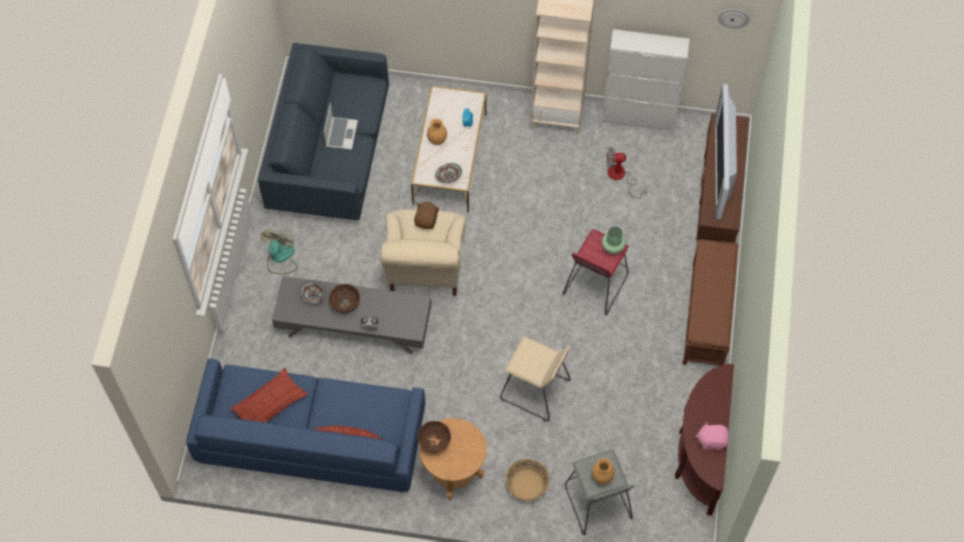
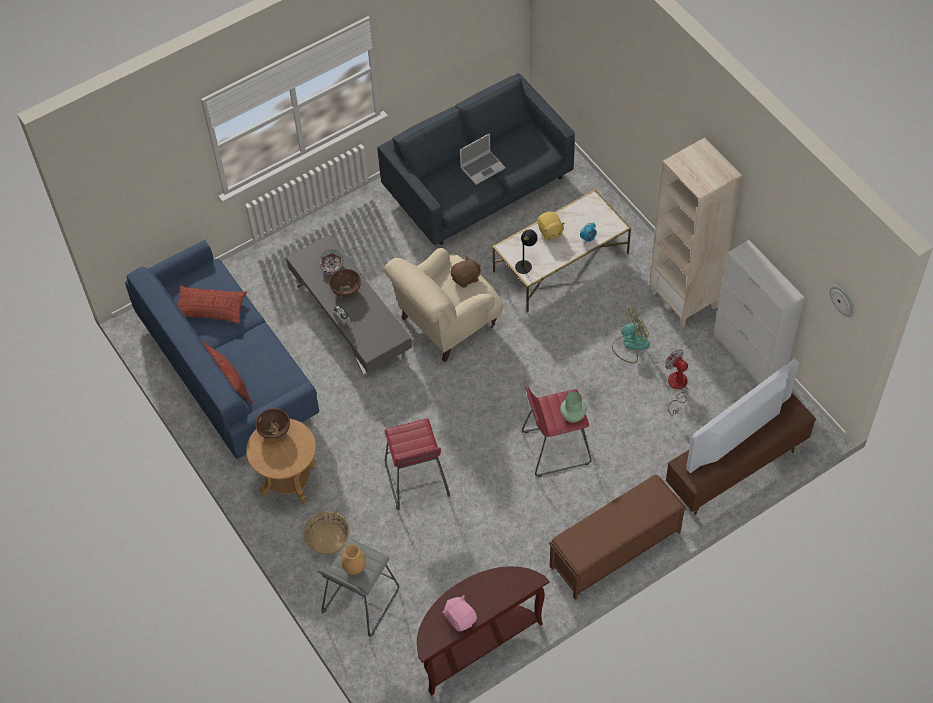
camera: 50 degrees right, 5 degrees down
(280, 258) = (356, 229): fan -> fan (630, 345)
(437, 140) = (550, 231): brown vase -> yellow plush toy
(448, 177) = (525, 264): bowl -> black table lamp
(535, 390) = (416, 480): beige stool -> red stool

